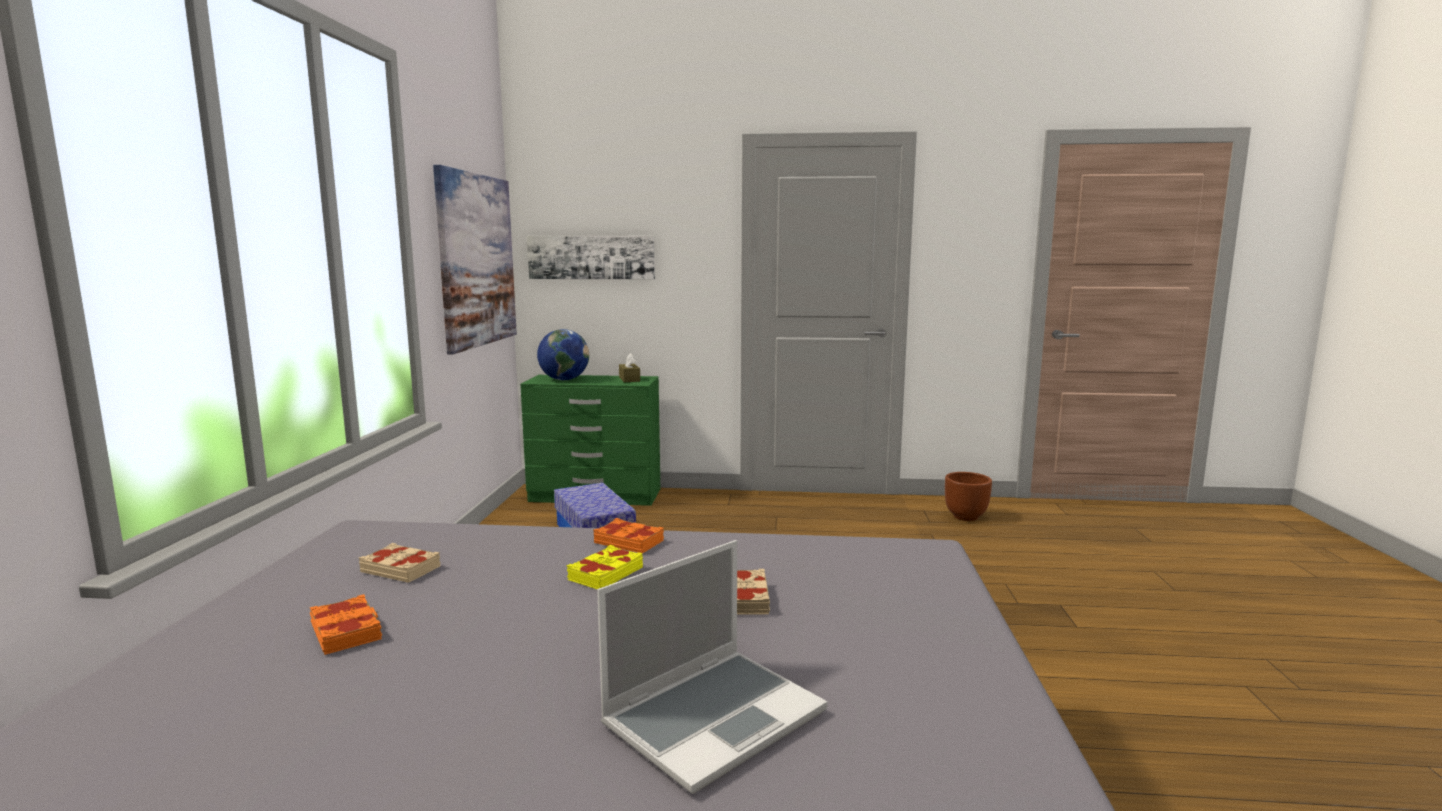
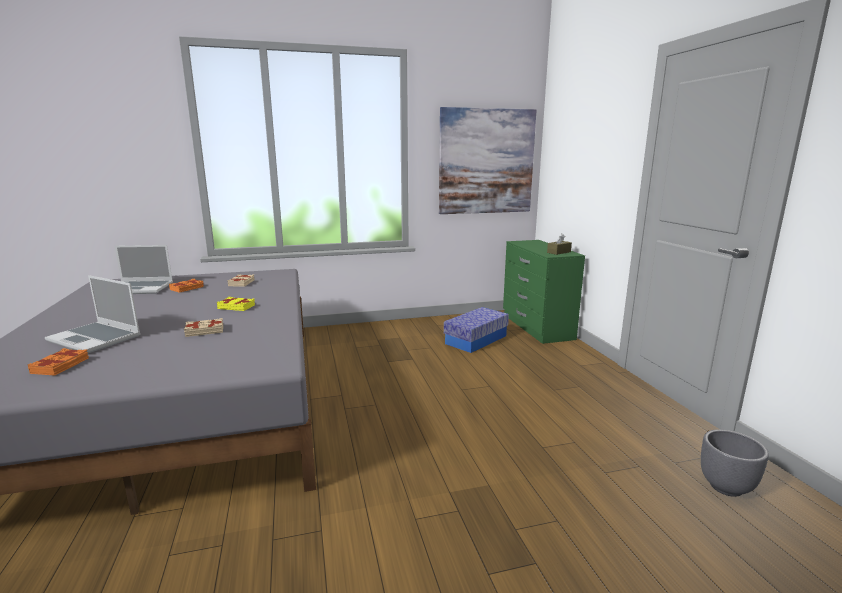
camera: 70 degrees right, 5 degrees up
(221, 707) = (140, 288): none -> laptop
(564, 379) = (531, 244): globe -> none
(591, 257) = (568, 161): picture -> none
(629, 541) = (277, 304): orange book -> orange book (61, 366)
(966, 517) = (726, 487): brown planter -> grey planter

